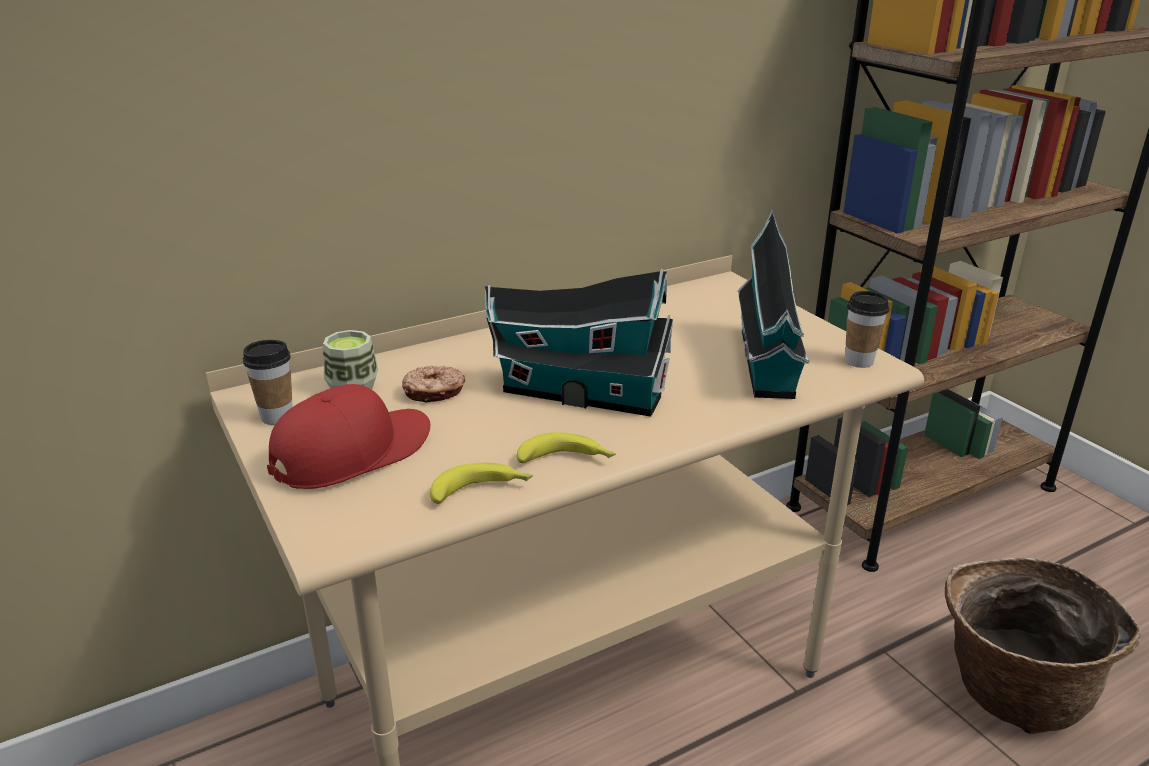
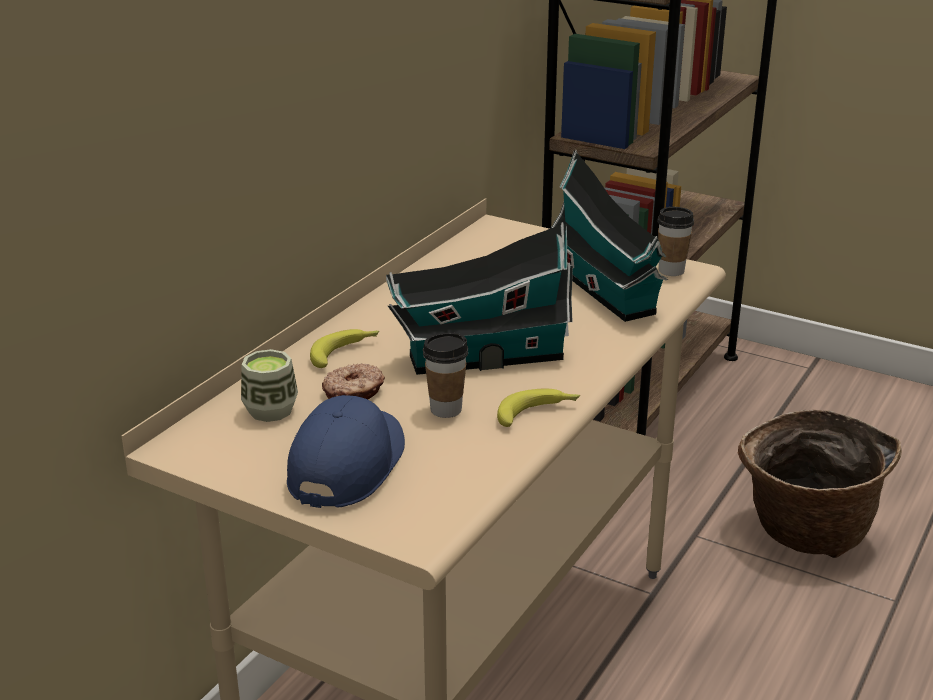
camera: 30 degrees left, 0 degrees up
(277, 417) = (232, 457): cup -> cup (446, 409)
(352, 452) = (347, 464): red cap -> blue cap
(482, 491) = (500, 458): banana -> banana (345, 353)

